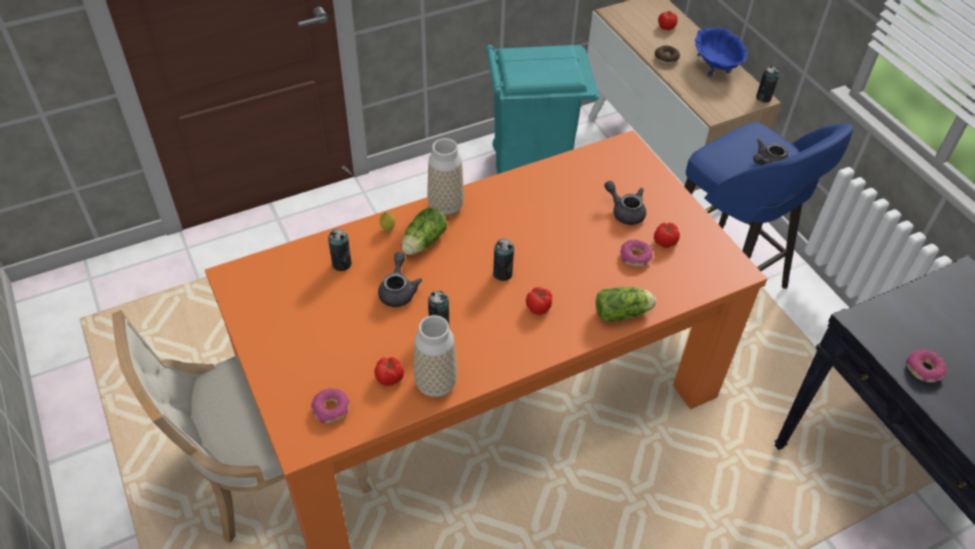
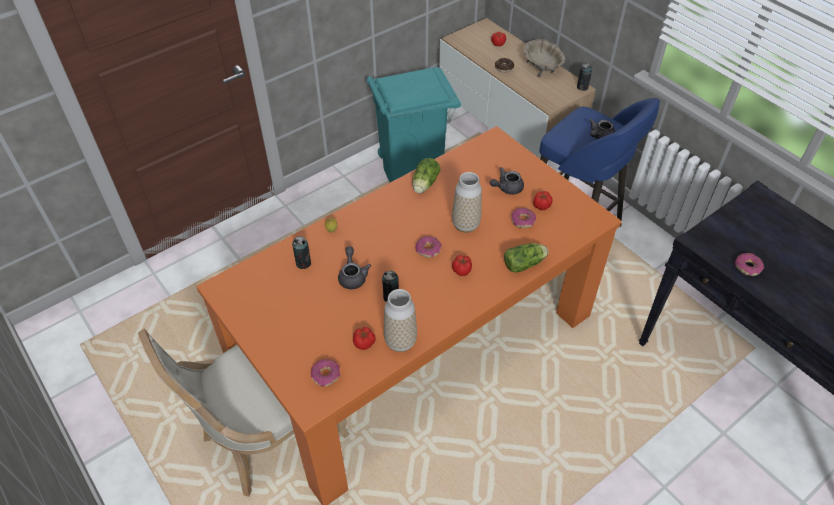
camera: 10 degrees left, 0 degrees up
(422, 243) = (361, 237): lettuce -> lettuce (424, 184)
(445, 207) = (371, 206): vase -> vase (465, 225)
(502, 274) = (428, 250): can -> donut
(625, 211) = (506, 188): grey teapot -> grey teapot turned 60 degrees counterclockwise
(716, 66) = (542, 68): blue bowl -> beige bowl

